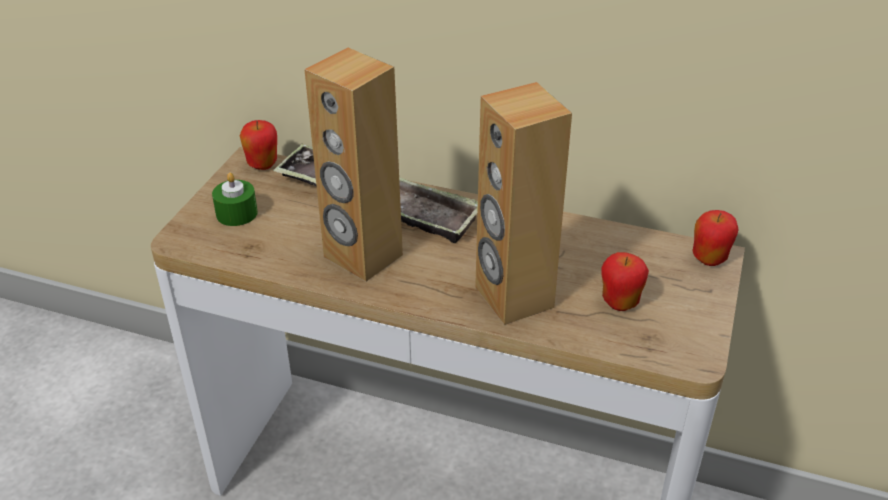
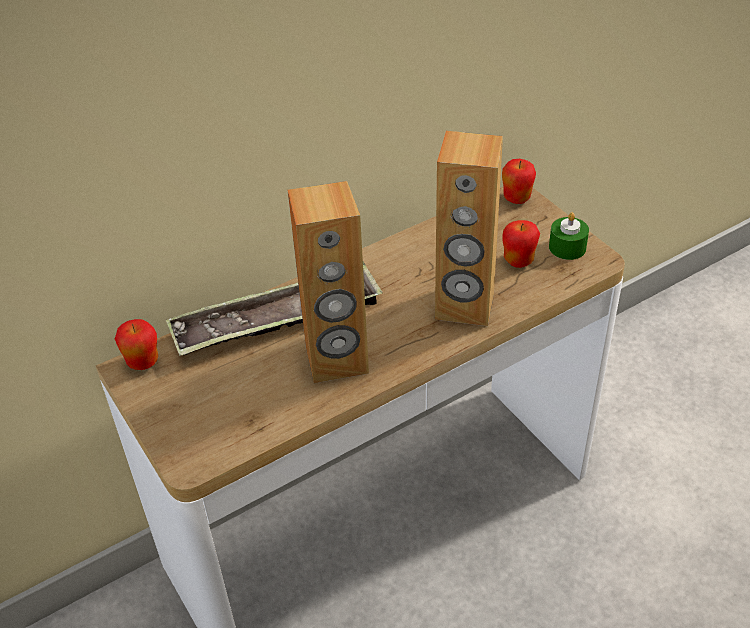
camera: 50 degrees left, 5 degrees up
(237, 213) = (195, 410): green candle -> green candle (567, 247)

